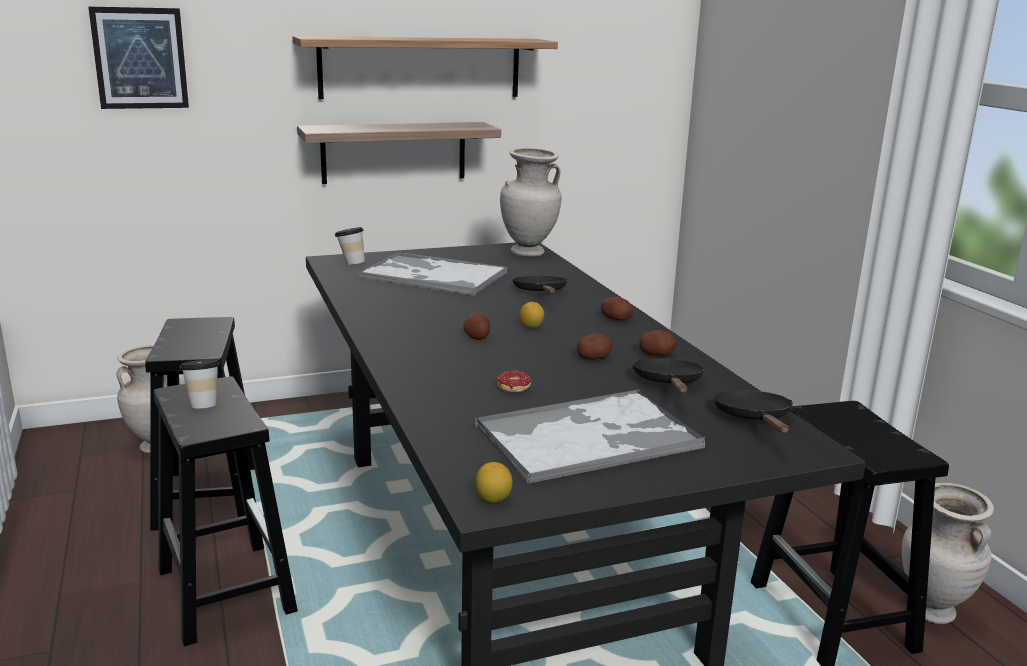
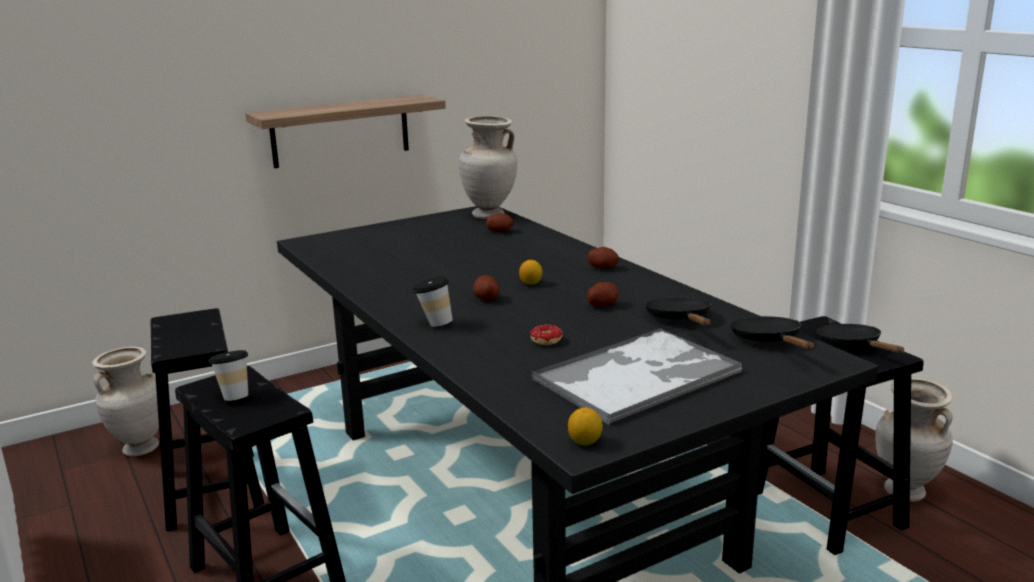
camera: 10 degrees left, 0 degrees up
(140, 58) = (82, 57): picture -> none
(351, 263) = (326, 243): cup -> cup (434, 324)
(421, 67) = (360, 47): shelf -> none
(432, 276) = (411, 246): tray -> none
(541, 292) = (521, 251): black frying pan -> black frying pan (852, 346)
(656, 354) = (656, 295): potato -> potato (499, 231)

